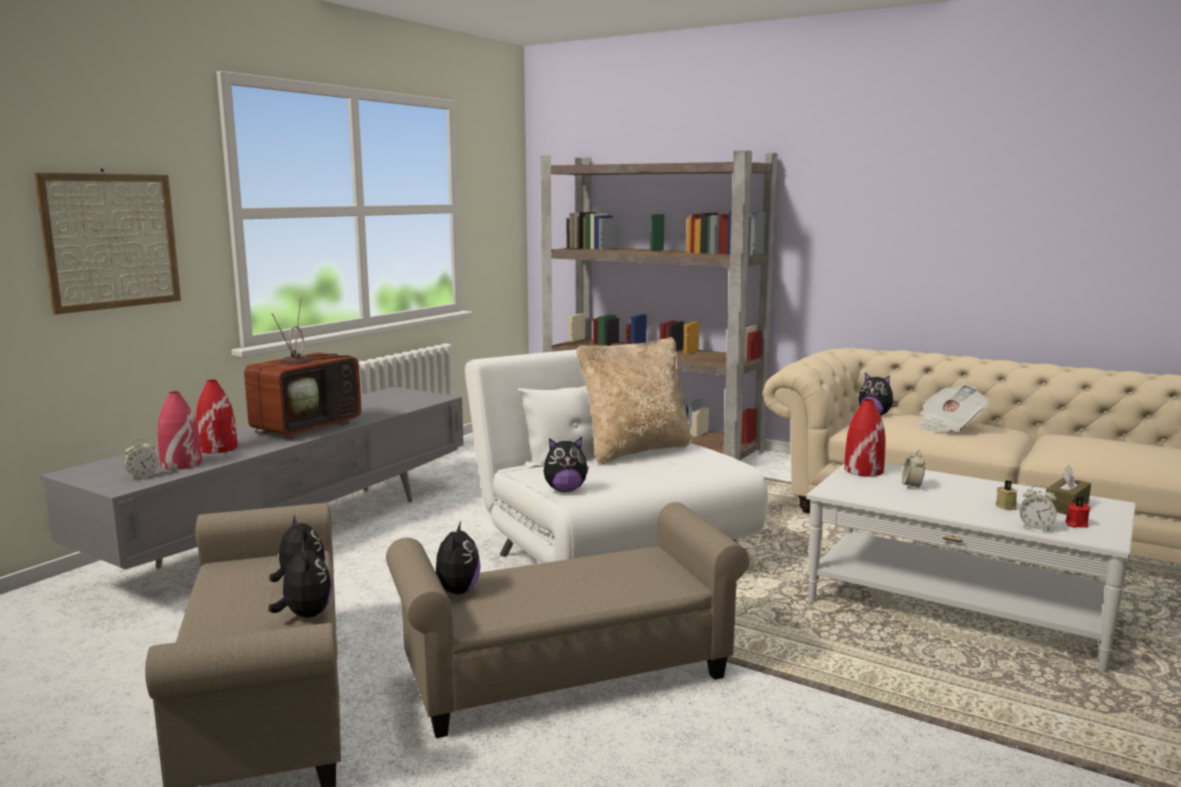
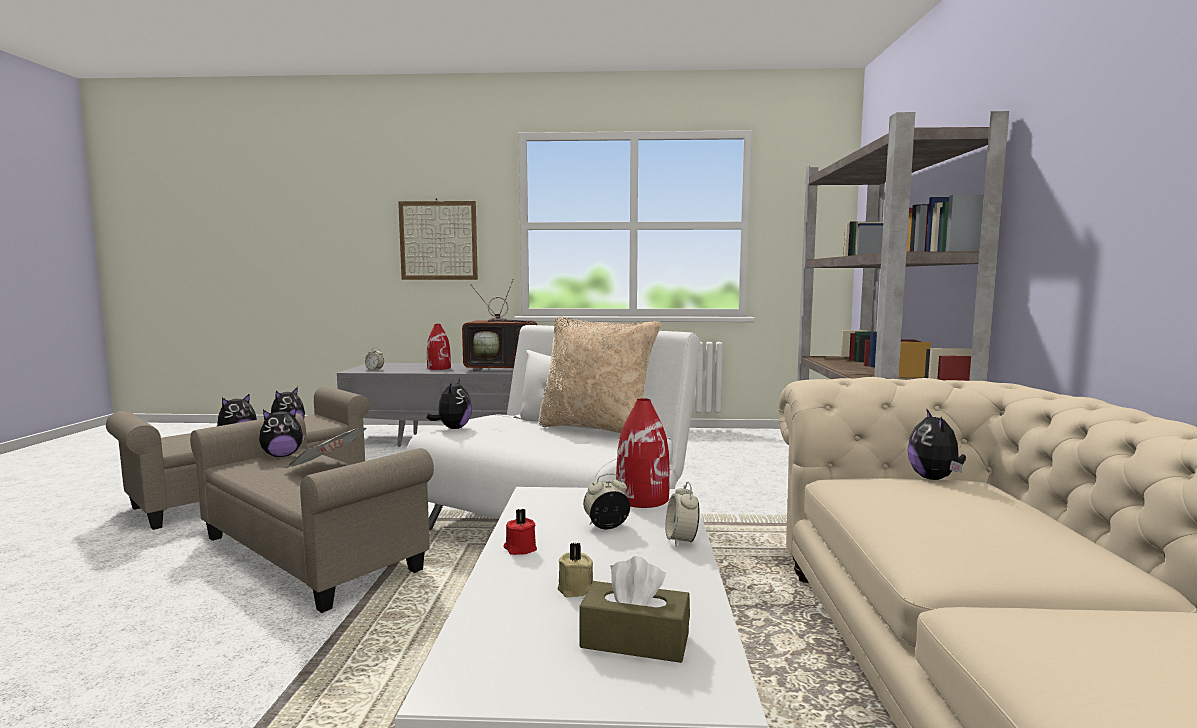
camera: 60 degrees right, 5 degrees down
(181, 464) = (402, 369): red vase -> none
(565, 490) = (453, 428): plush toy -> plush toy turned 135 degrees counterclockwise
(948, 426) = (967, 517): newspaper -> newspaper (327, 468)
(1035, 527) = (483, 617): alarm clock -> alarm clock (681, 540)
(1075, 524) = (529, 652): red candle -> red candle (520, 549)

